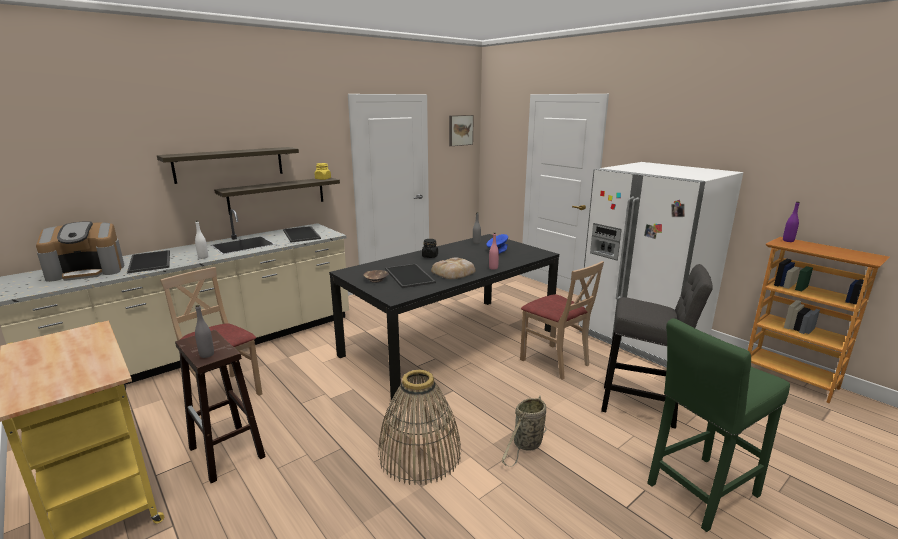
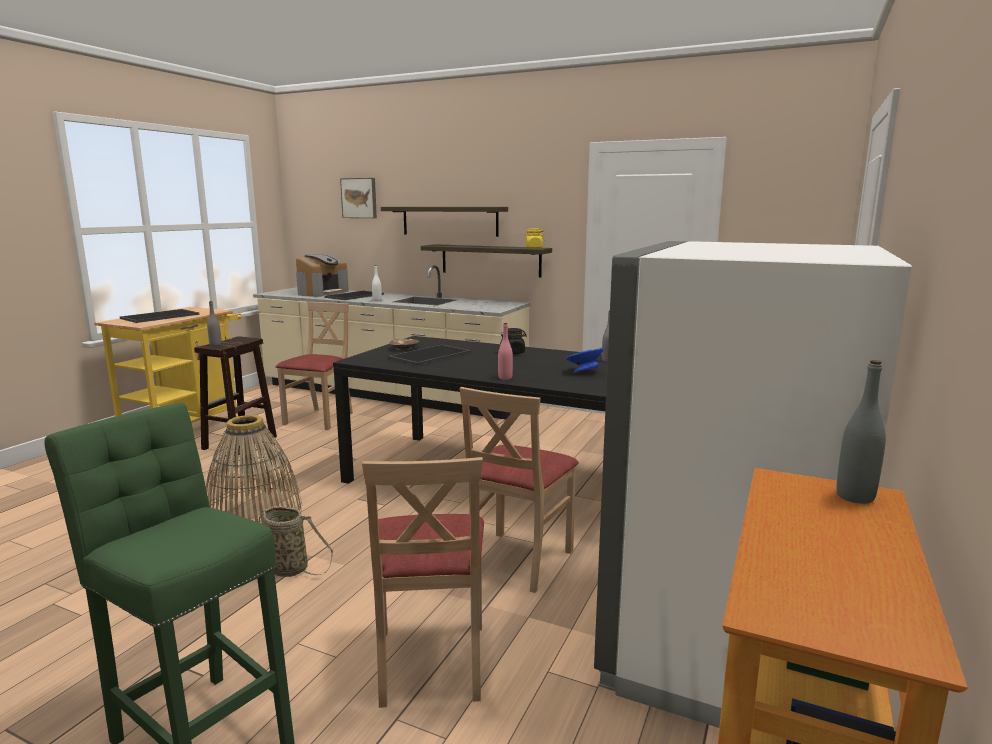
camera: 65 degrees right, 5 degrees down
(88, 271) = (322, 293): coffee machine -> coffee machine turned 105 degrees counterclockwise
(302, 234) = (480, 305): tray -> tray (160, 316)
(454, 272) = (464, 367): bread -> none
(460, 130) = (798, 197): picture -> picture (359, 198)
(643, 406) = (430, 662): grey stool -> beige chair
(788, 241) = (855, 497): purple bottle -> grey bottle

